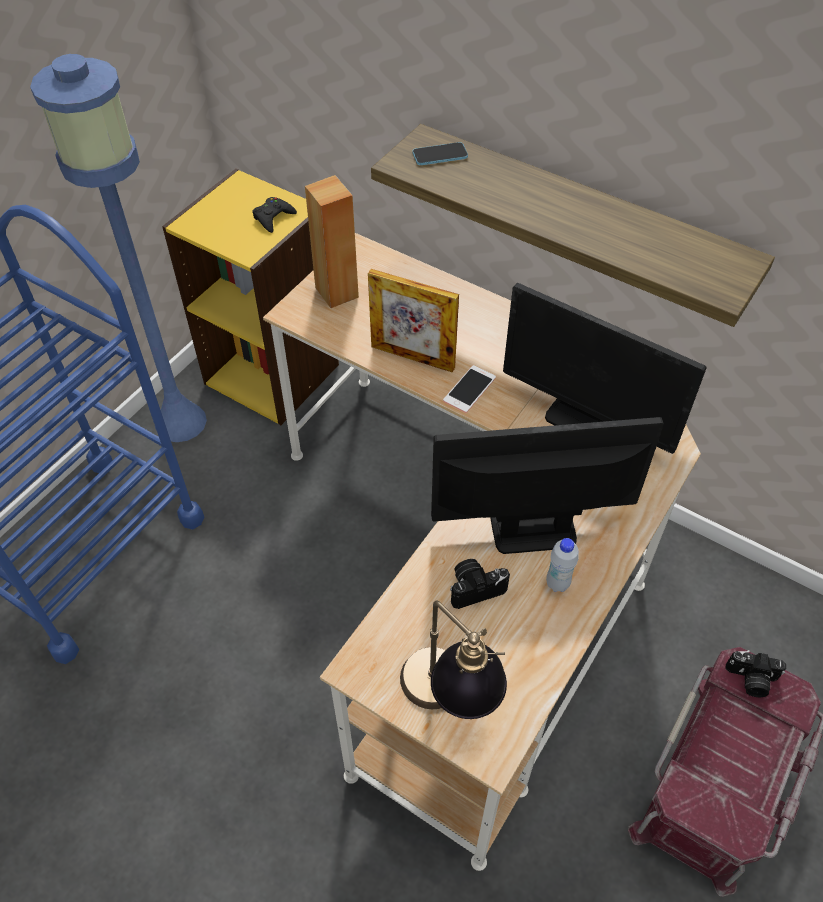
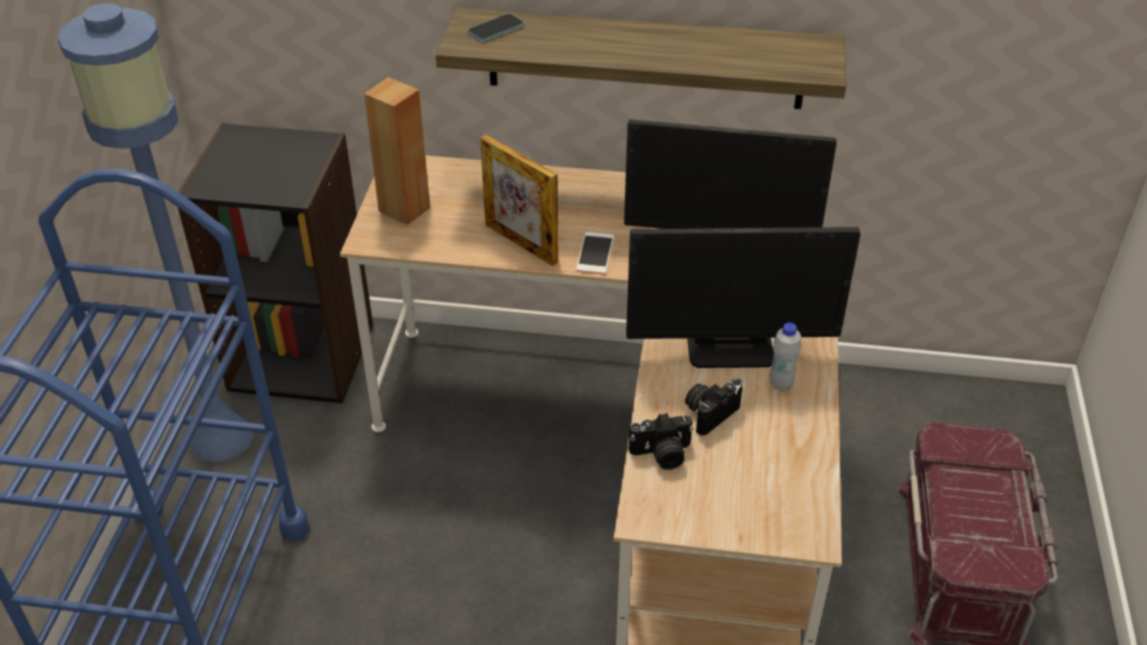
camera: 25 degrees left, 10 degrees down
(273, 218) = (296, 157): black game controller -> none
(273, 373) = (302, 355): yellow bookcase -> black bookcase
(412, 357) = (521, 243): picture frame -> picture frame turned 45 degrees clockwise
(448, 702) = (746, 511): table lamp -> none
(533, 529) = (730, 348): monitor -> monitor turned 150 degrees counterclockwise
(751, 680) = (957, 445): camera -> camera (662, 455)

